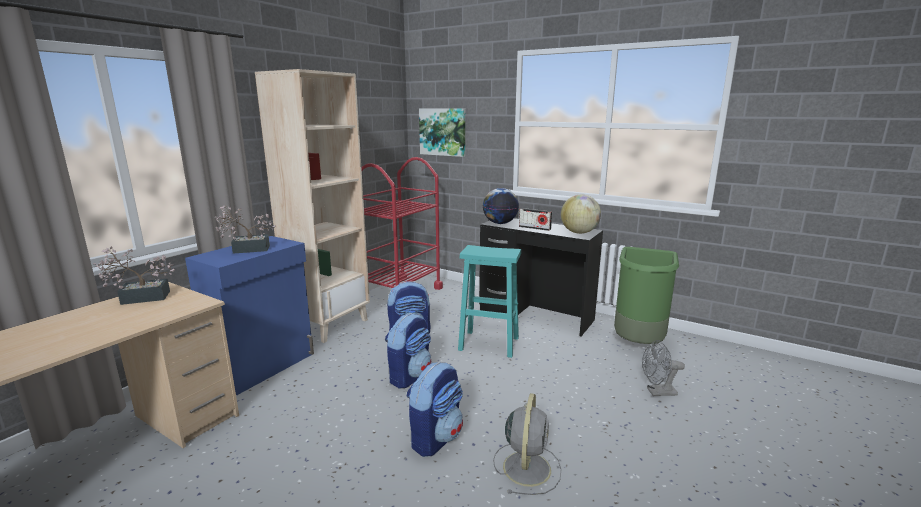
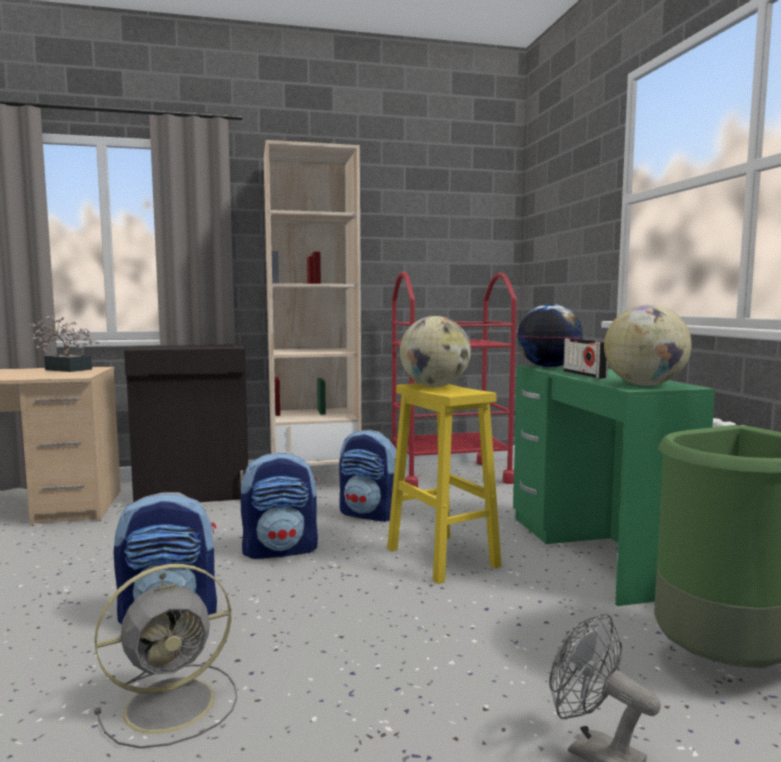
camera: 45 degrees right, 10 degrees down
(247, 249) = (188, 346): potted plant -> none
(264, 366) = (195, 494): blue cabinet -> black cabinet
(443, 132) = (549, 235): picture -> none
(482, 250) = (435, 386): none -> globe
(487, 344) = (440, 557): turquoise stool -> yellow stool
(535, 315) = (594, 552): black desk -> green desk

